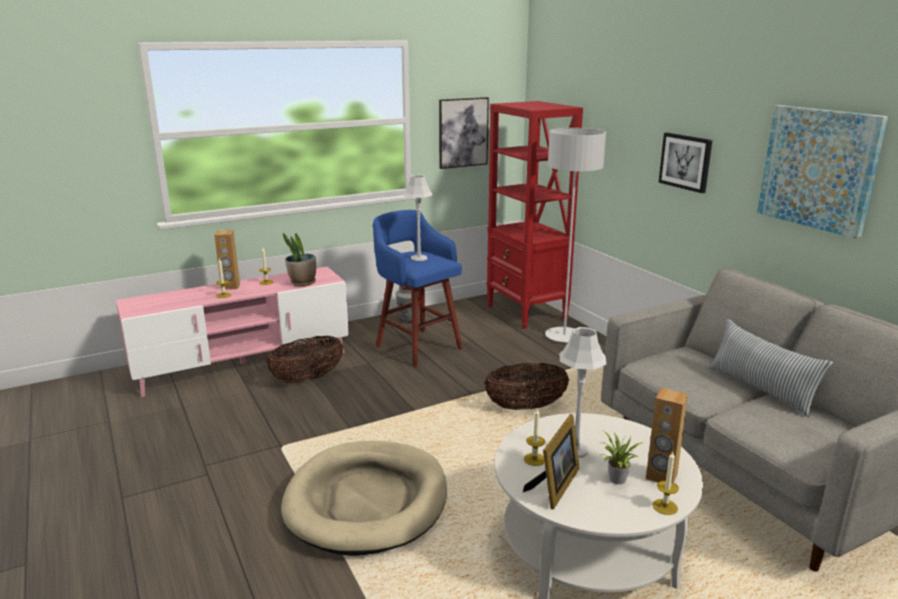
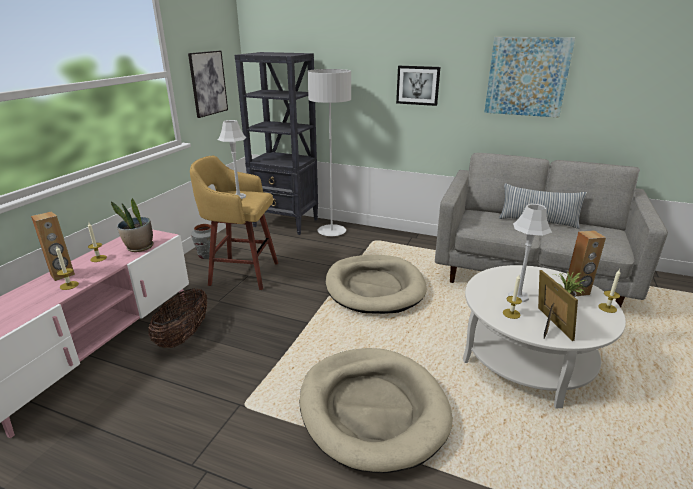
camera: 40 degrees left, 5 degrees up
(417, 346) = (242, 273): blue stool -> yellow stool
(525, 407) = (374, 287): basket -> beige dog bed
(527, 312) = (286, 223): red bookcase -> black bookcase

